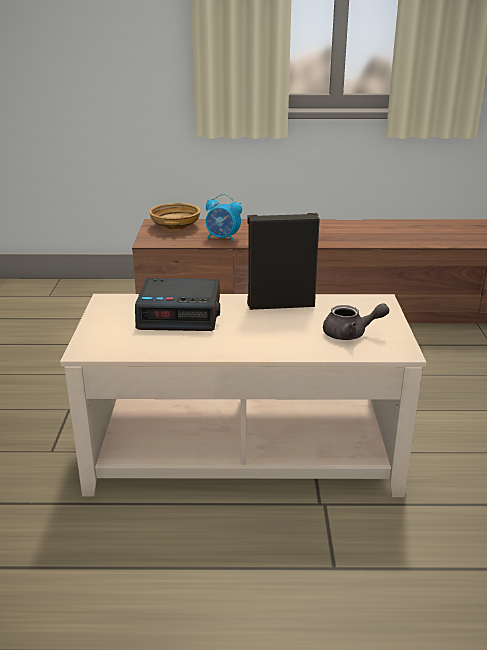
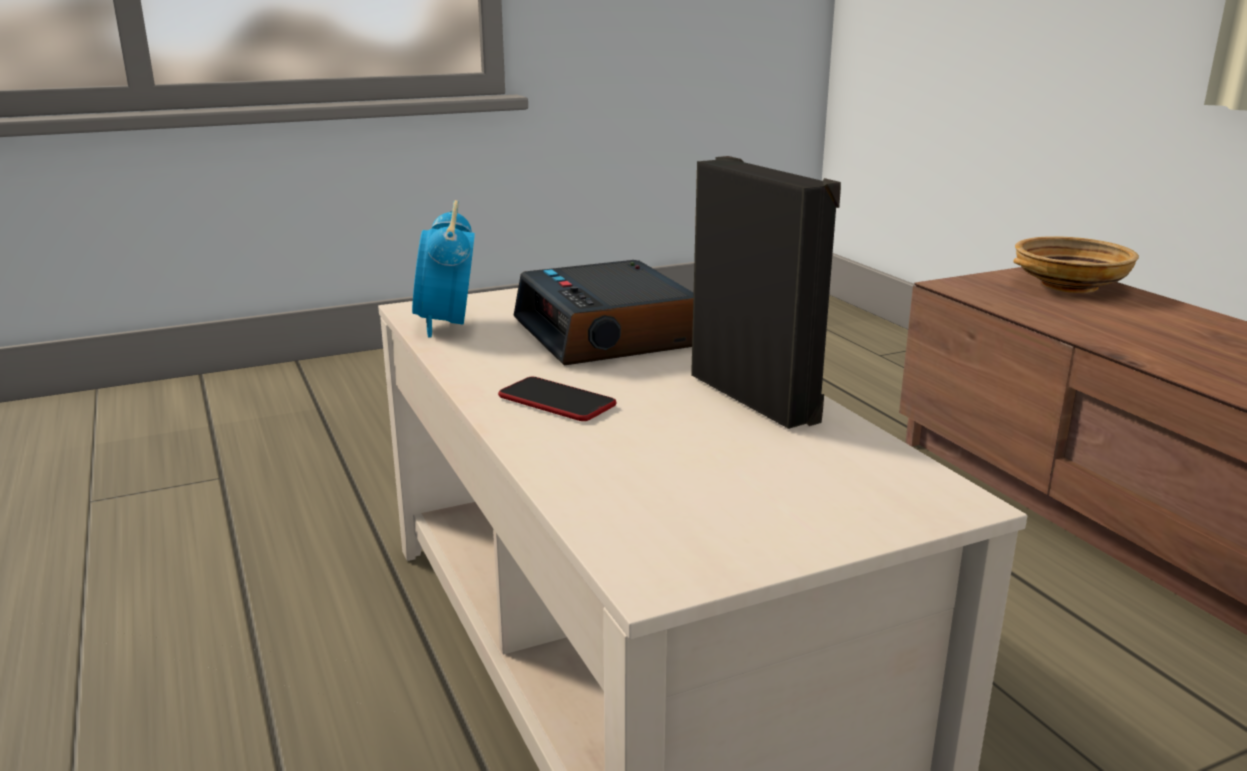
camera: 65 degrees right, 5 degrees down
(223, 238) = (1099, 327): alarm clock -> alarm clock (447, 325)
(251, 340) = (556, 401): none -> phone
(350, 334) = (689, 492): grey teapot -> none

